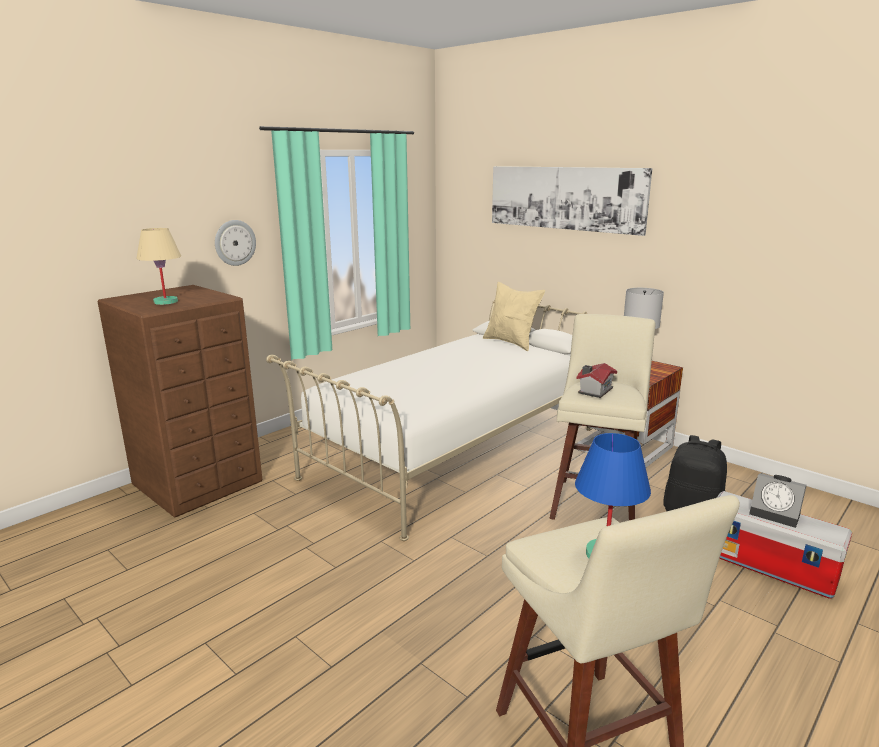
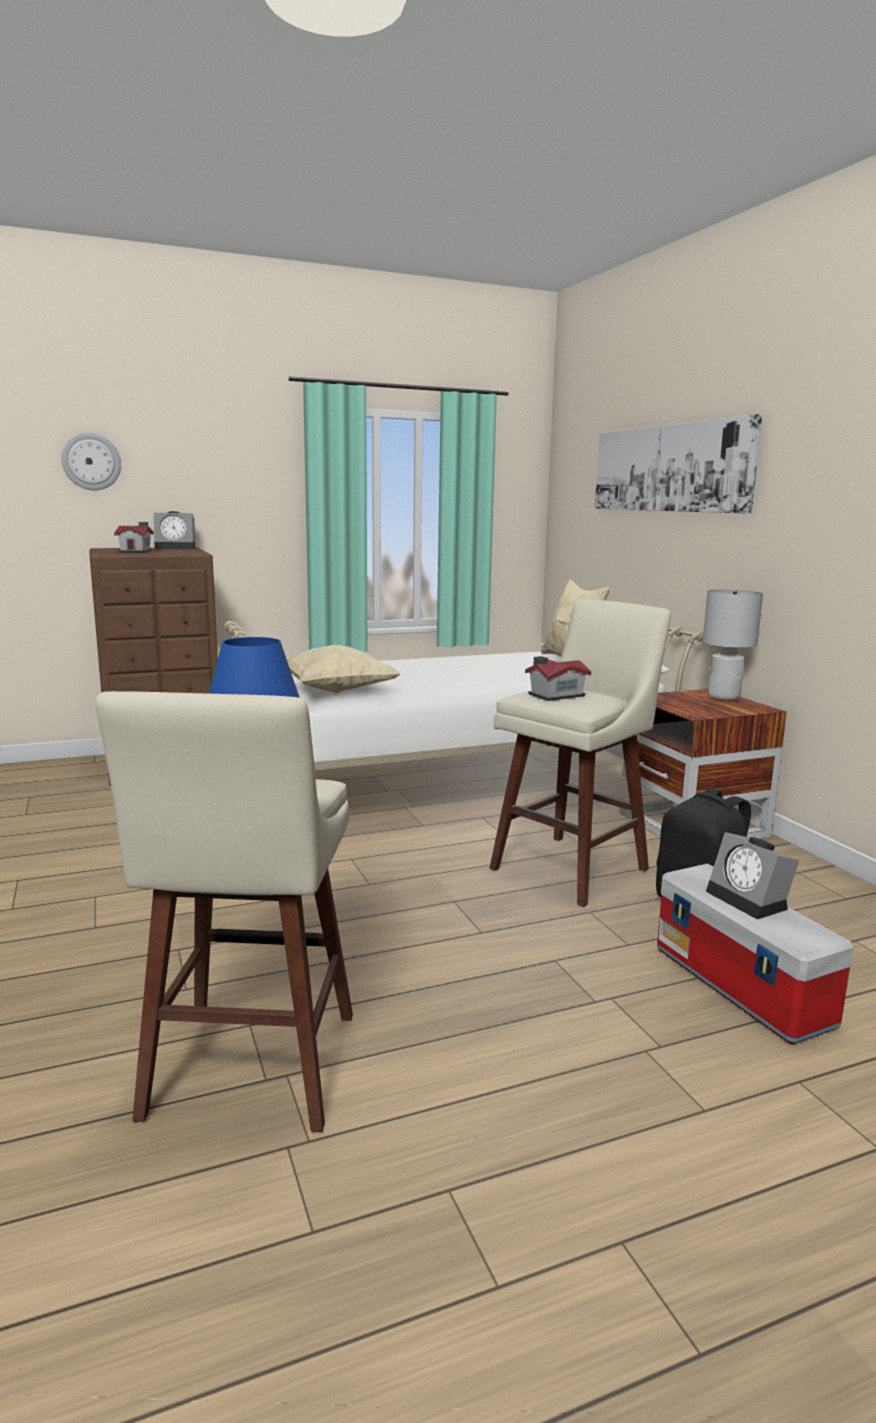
camera: 25 degrees right, 5 degrees down
(166, 302) = (137, 551): beige table lamp -> toy house
(181, 289) = (177, 548): none -> alarm clock
(234, 242) = (254, 507): wall clock -> wall clock (91, 461)
(405, 406) = (336, 691): none -> beige pillow

